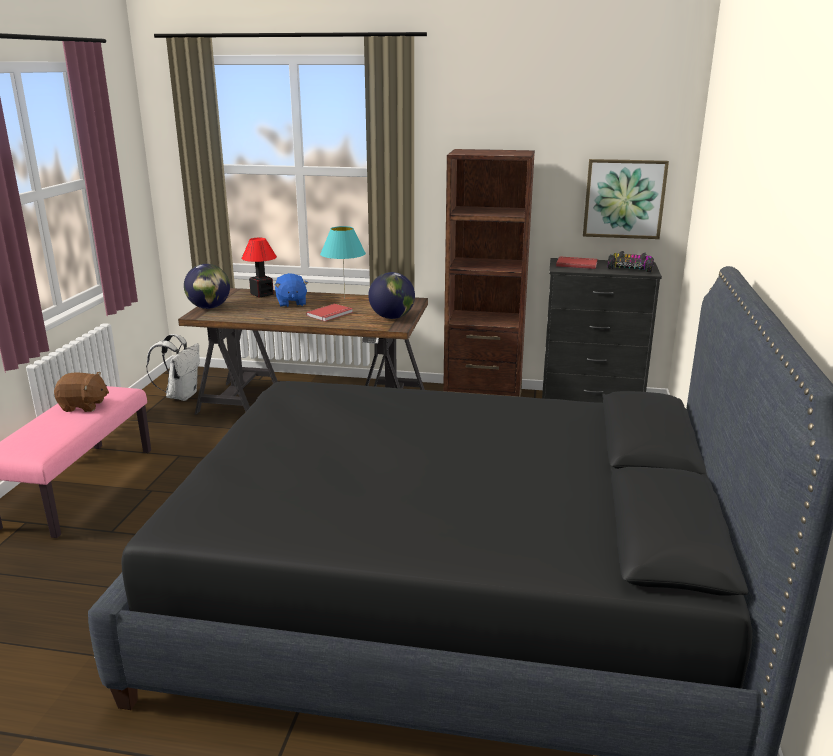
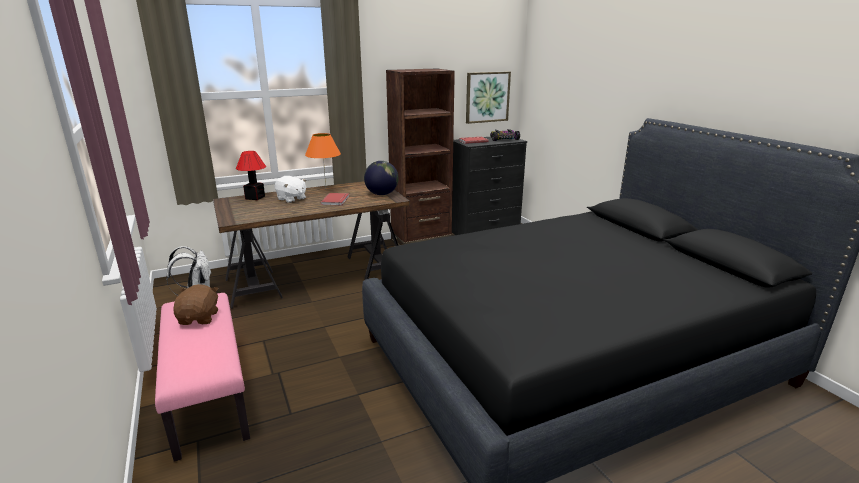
camera: 35 degrees left, 0 degrees up
(83, 406) = (199, 318): brown plush toy -> brown plush toy turned 60 degrees counterclockwise
(209, 307) = (229, 214): globe -> none
(291, 303) = (291, 199): blue plush toy -> white plush toy
(344, 299) = (326, 189): turquoise table lamp -> orange table lamp

